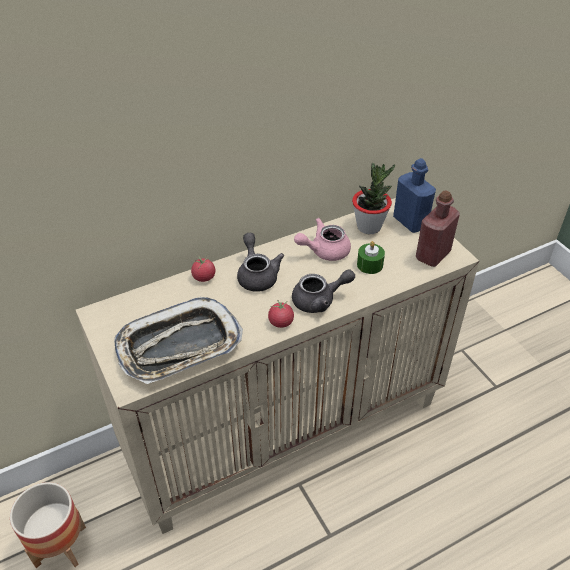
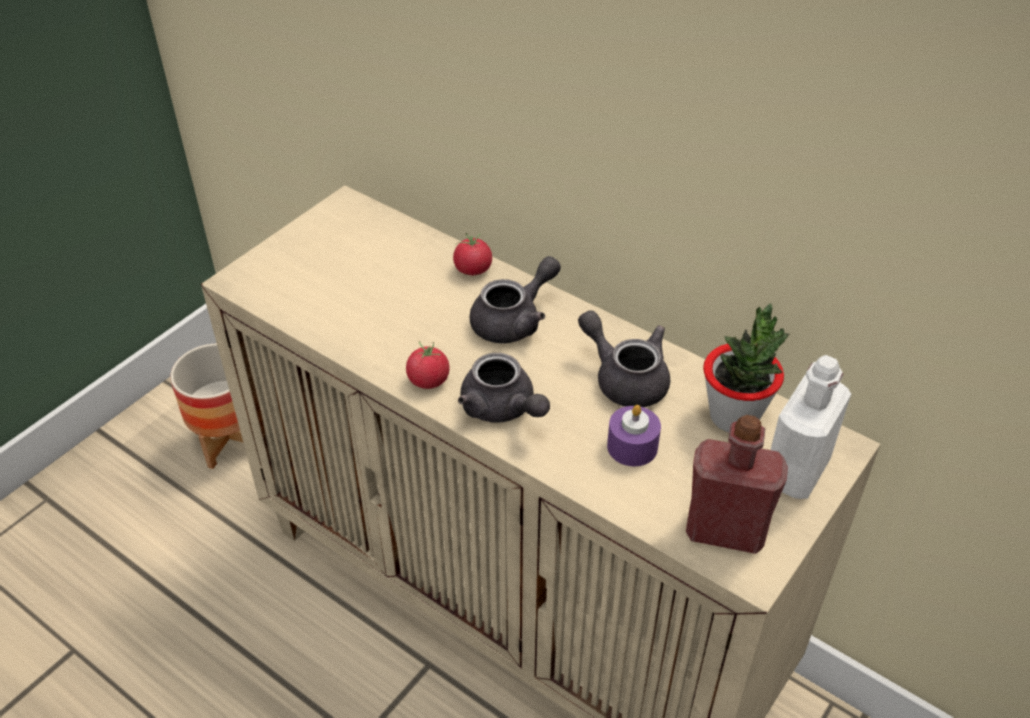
camera: 65 degrees right, 0 degrees up
(179, 346) = (326, 295): tray -> none
(324, 251) = (625, 378): pink teapot -> grey teapot
(370, 265) = (632, 446): green candle -> purple candle
(410, 222) = (796, 471): blue bottle -> white bottle

